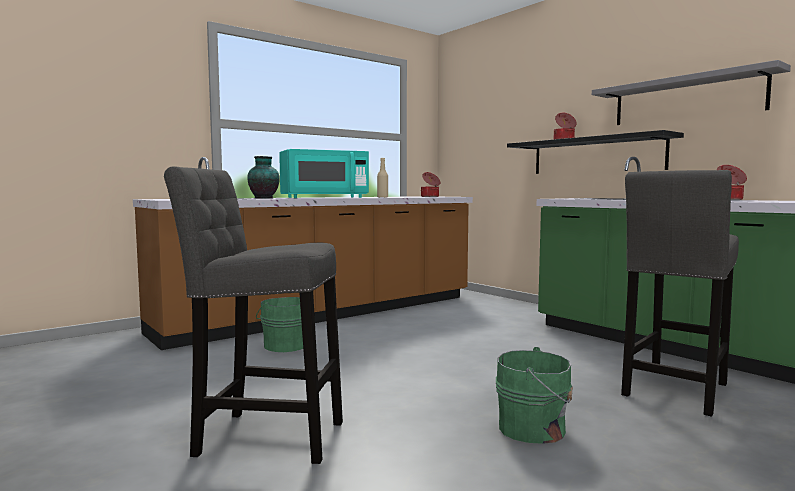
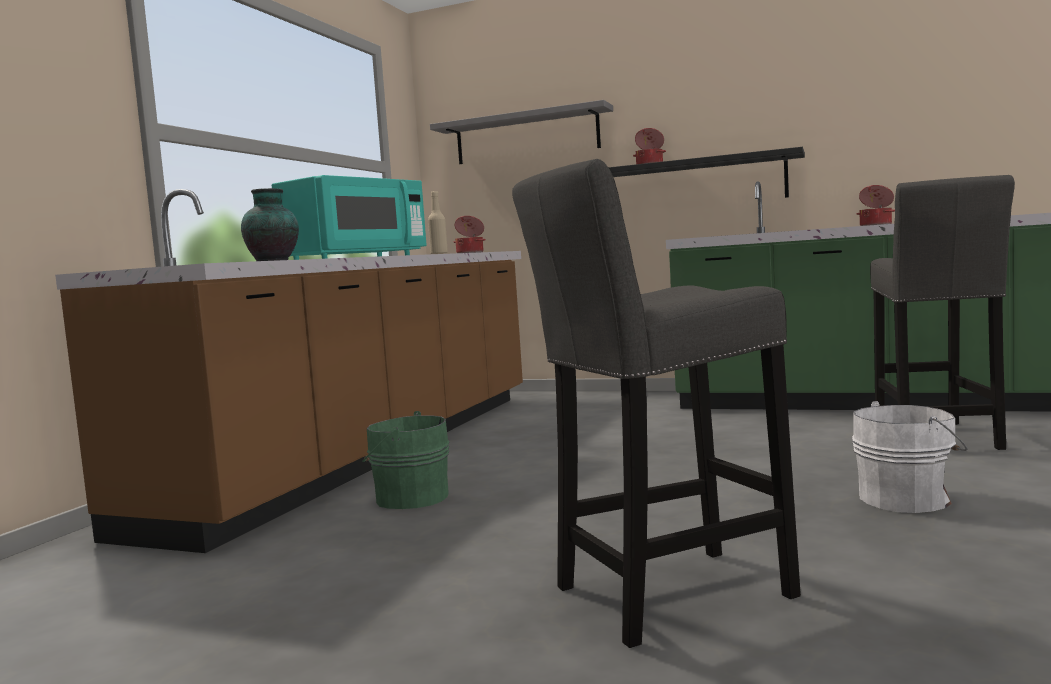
camera: 30 degrees left, 0 degrees up
(535, 429) = (908, 499): green bucket -> white bucket
(686, 99) = (804, 112): grey shelf -> grey shelf (526, 136)

